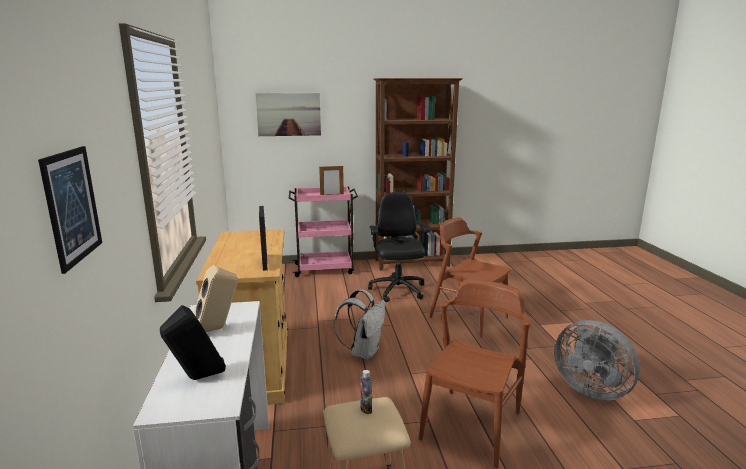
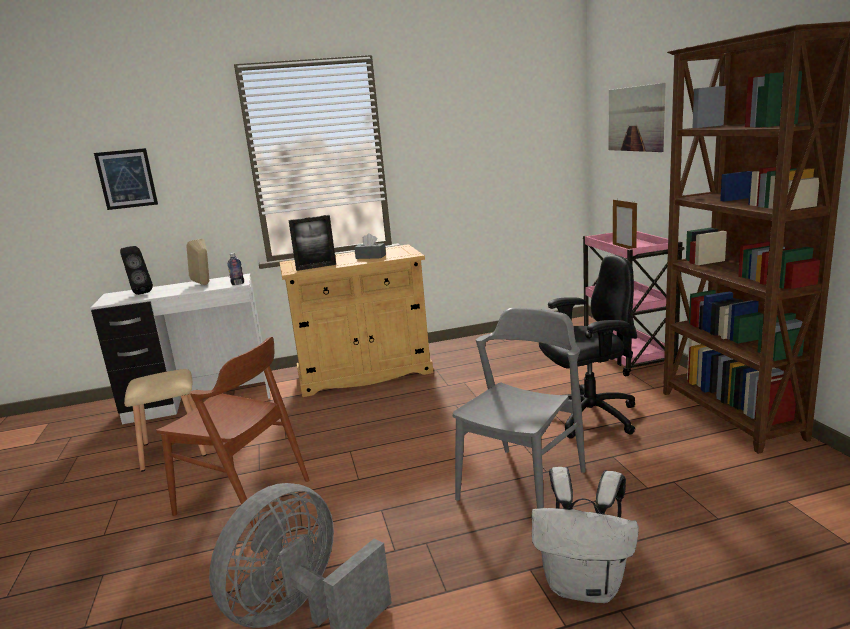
camera: 85 degrees right, 0 degrees up
(255, 243) = (370, 257): none -> grey tissue box
(363, 352) = (395, 418): white backpack -> white backpack (585, 586)
(366, 409) = (167, 378): bottle -> bottle (238, 284)
(468, 317) = (522, 485): brown chair -> grey chair

